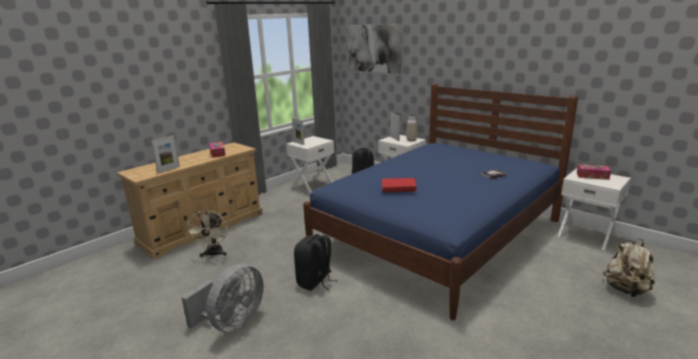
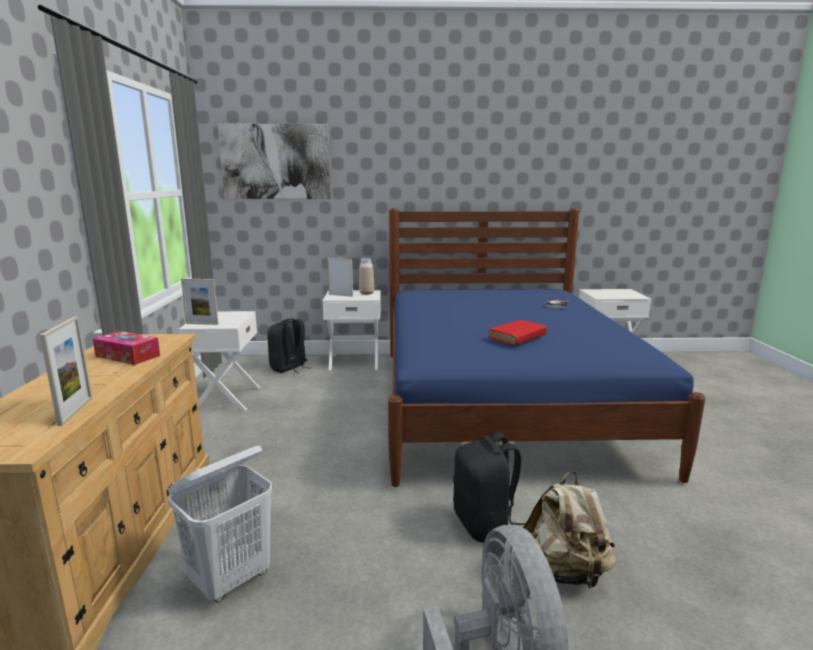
camera: 45 degrees left, 5 degrees down
(213, 254) = (231, 579): beige fan -> white laundry basket
(592, 176) = (607, 292): tissue box -> none
(626, 290) = (710, 392): beige backpack -> beige backpack (564, 572)

